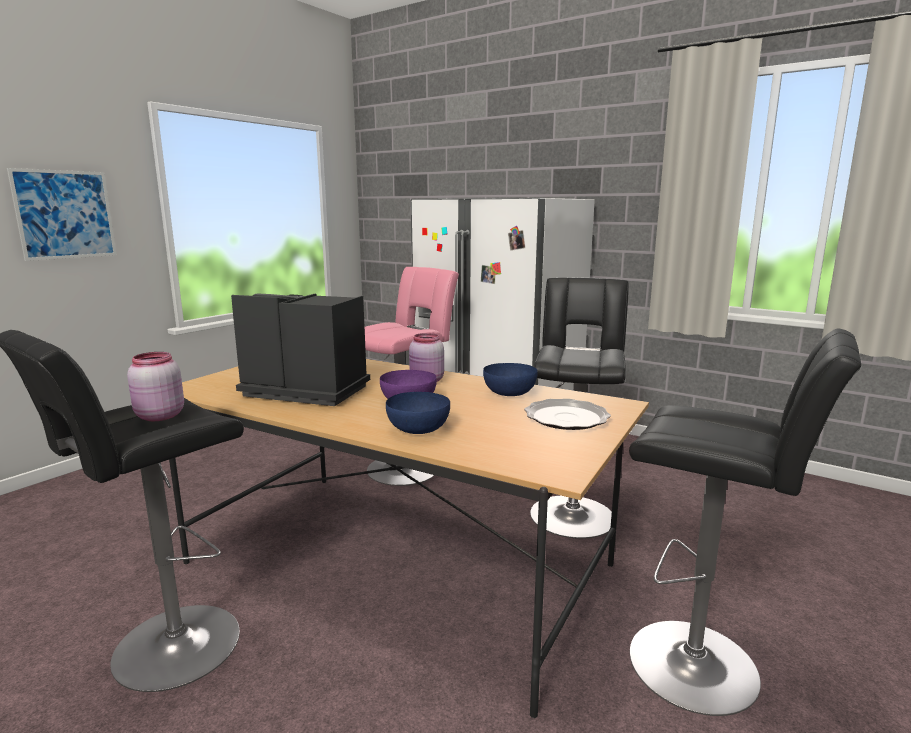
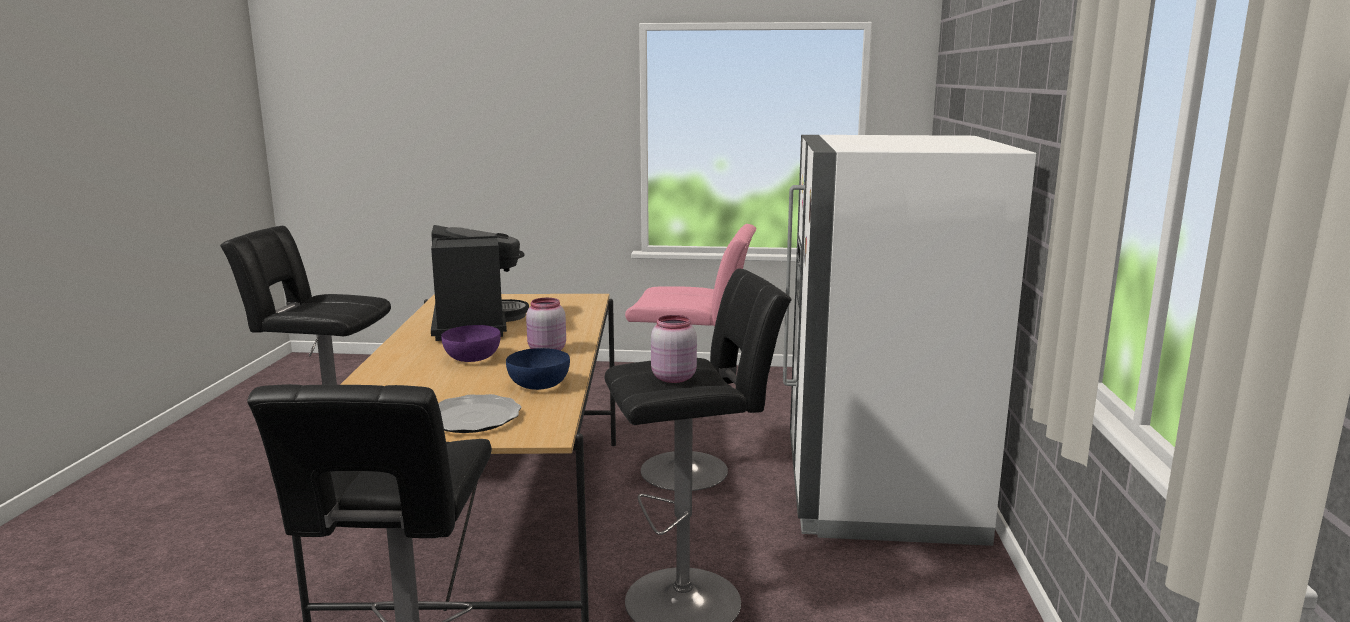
camera: 60 degrees right, 0 degrees up
(65, 214) = (551, 134): picture -> none
(158, 416) = (329, 305): pink jar -> pink jar (672, 378)
(417, 429) = (398, 374): blue bowl -> none

